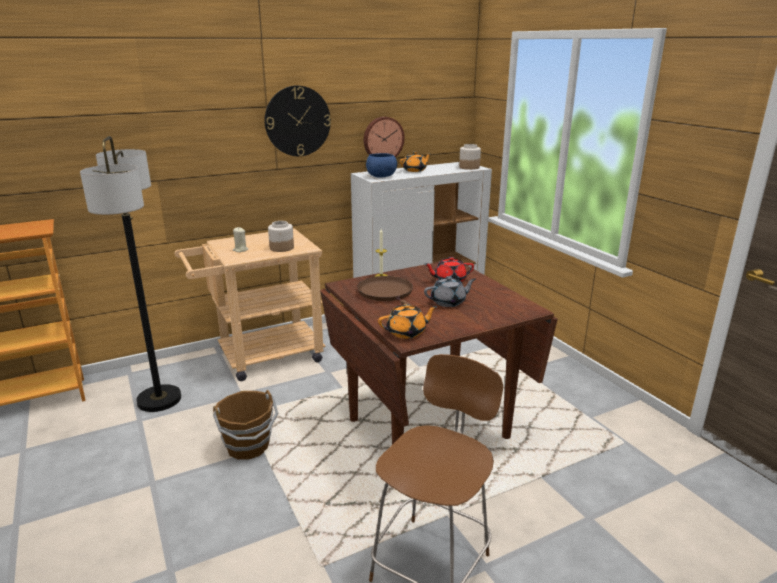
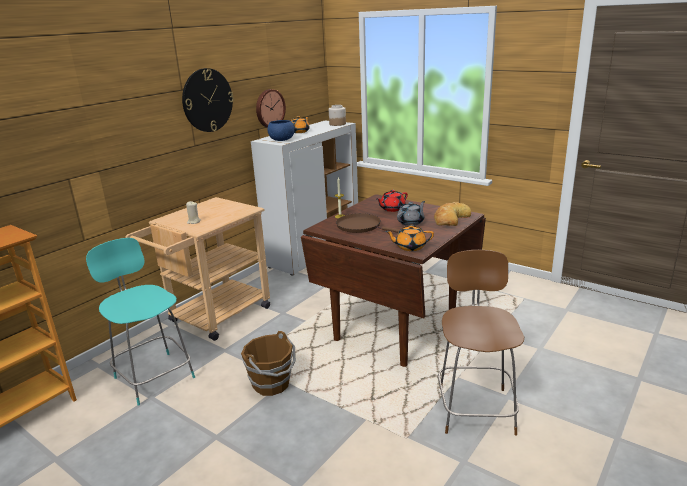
camera: 25 degrees left, 0 degrees up
(159, 399) = (153, 376): floor lamp -> turquoise chair
(281, 248) = (228, 213): jar -> none
(407, 332) = (410, 247): orange teapot -> orange teapot turned 135 degrees counterclockwise
(501, 309) = (450, 219): none -> bread

